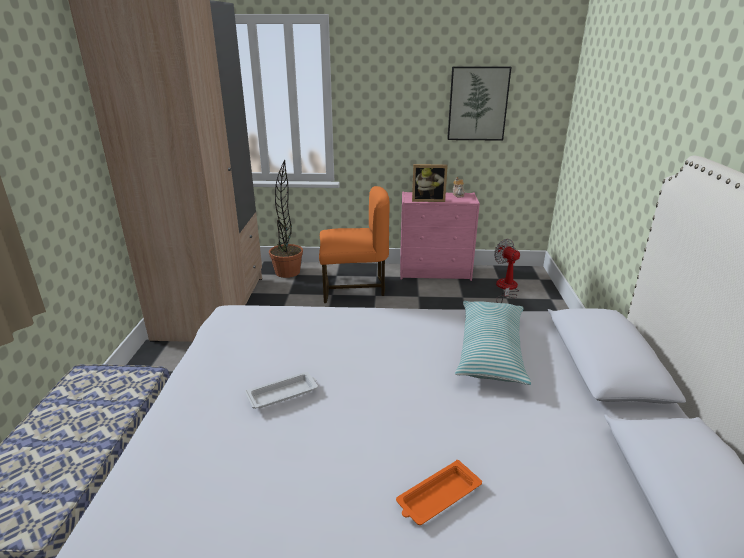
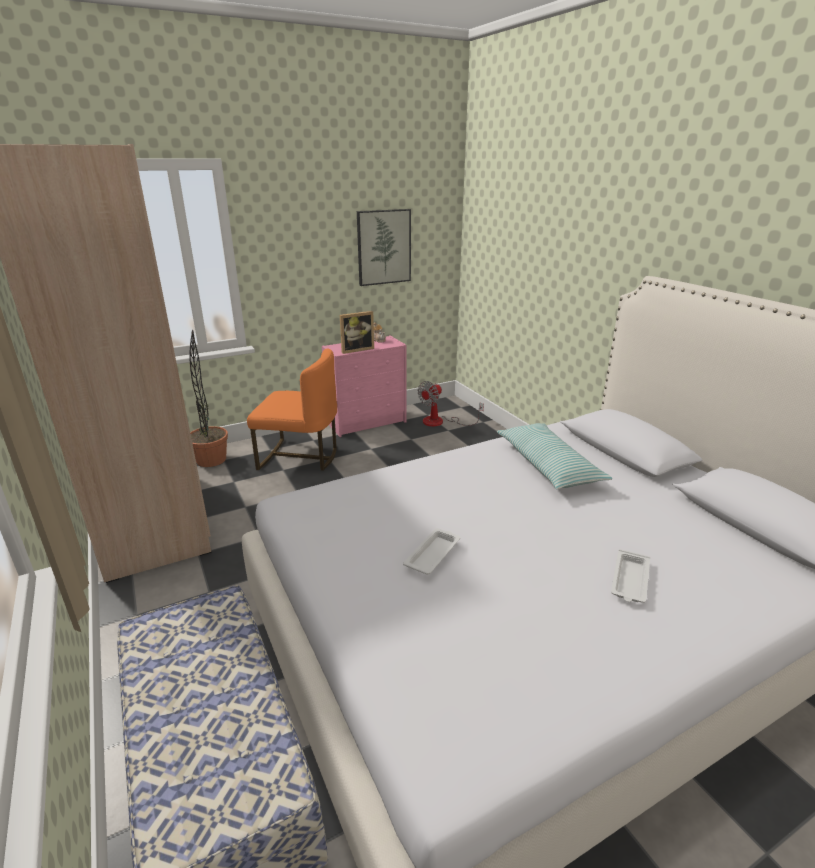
camera: 30 degrees left, 0 degrees up
(353, 287) = (300, 457): orange chair -> orange chair turned 45 degrees clockwise
(437, 497) = (629, 581): orange tray -> white tray
(506, 288) = (440, 422): fan -> fan turned 75 degrees counterclockwise

